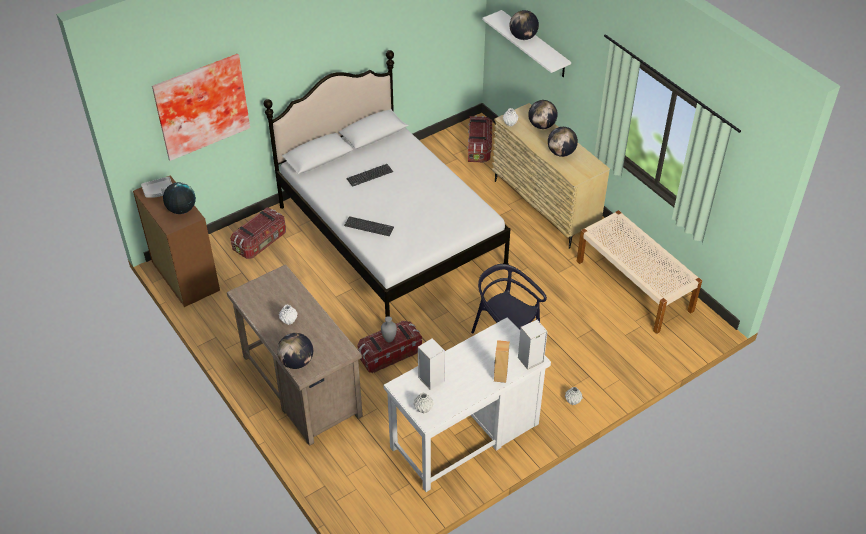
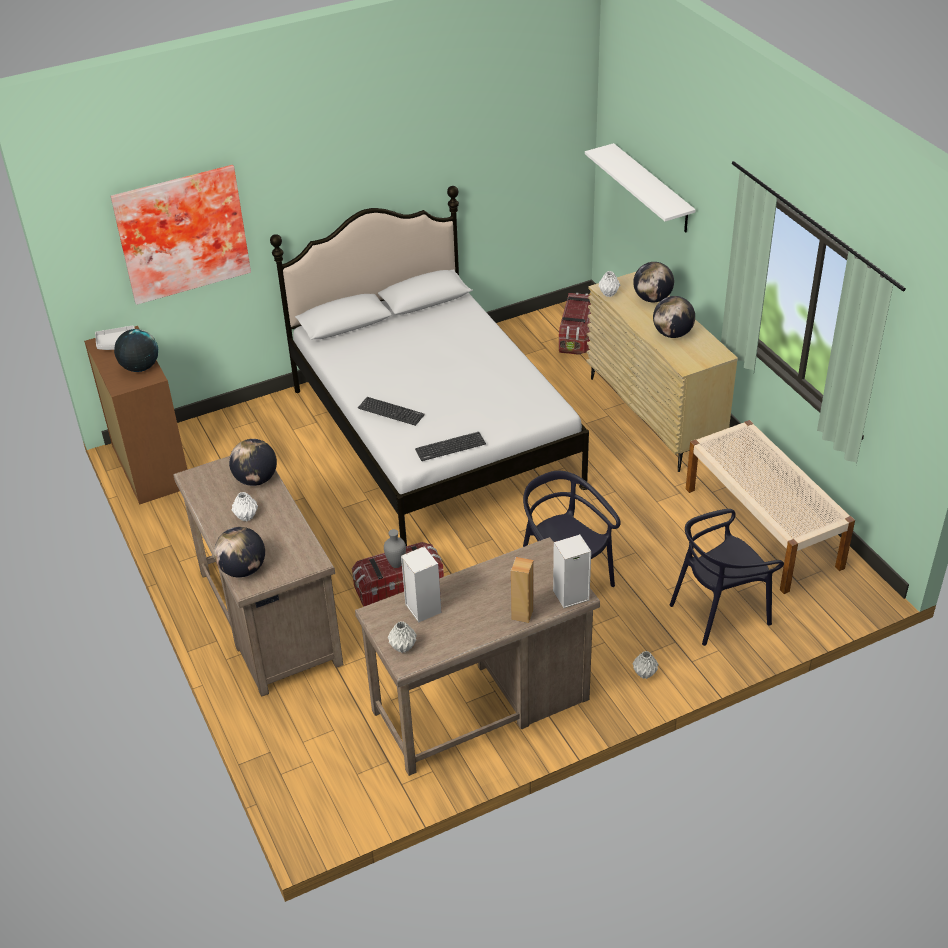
camera: 10 degrees right, 5 degrees down
(261, 242) = (259, 433): storage box -> none
(369, 175) = (408, 349): keyboard -> keyboard (450, 447)
(465, 436) = (481, 706): white desk -> brown desk
(523, 37) = (635, 176): globe -> globe (256, 479)
(615, 351) = (719, 611): none -> black chair

